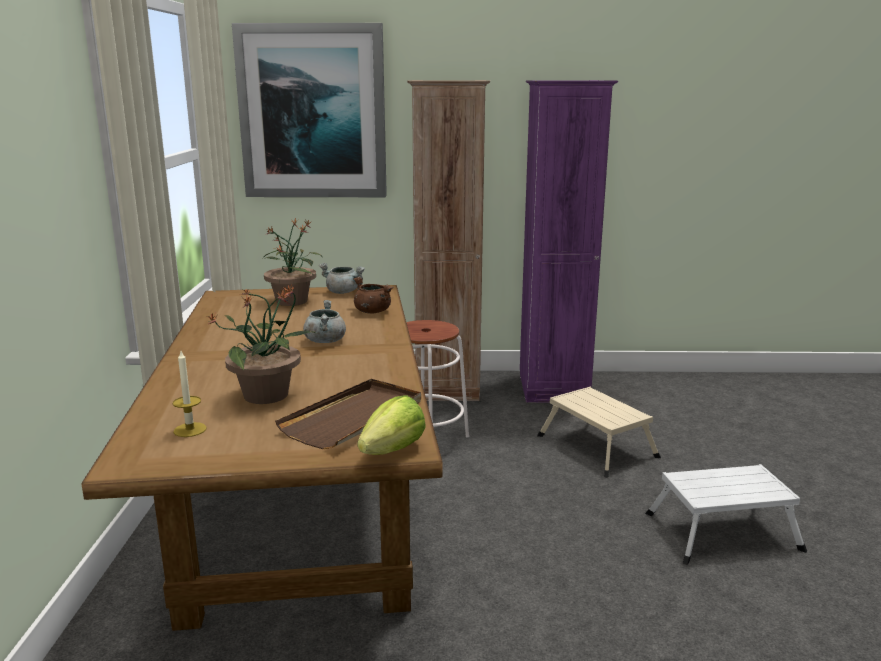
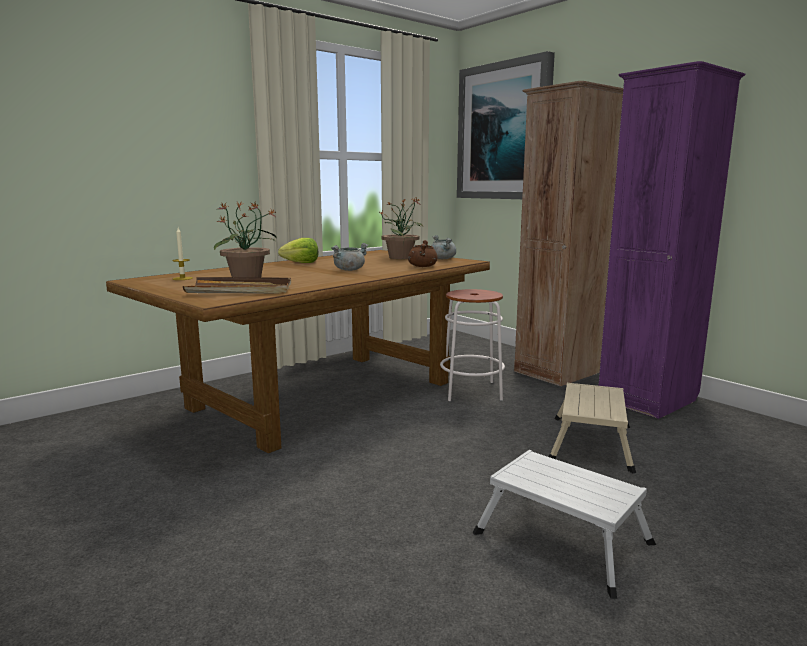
camera: 50 degrees right, 5 degrees down
(393, 450) = (204, 300): lettuce -> lettuce (301, 263)

